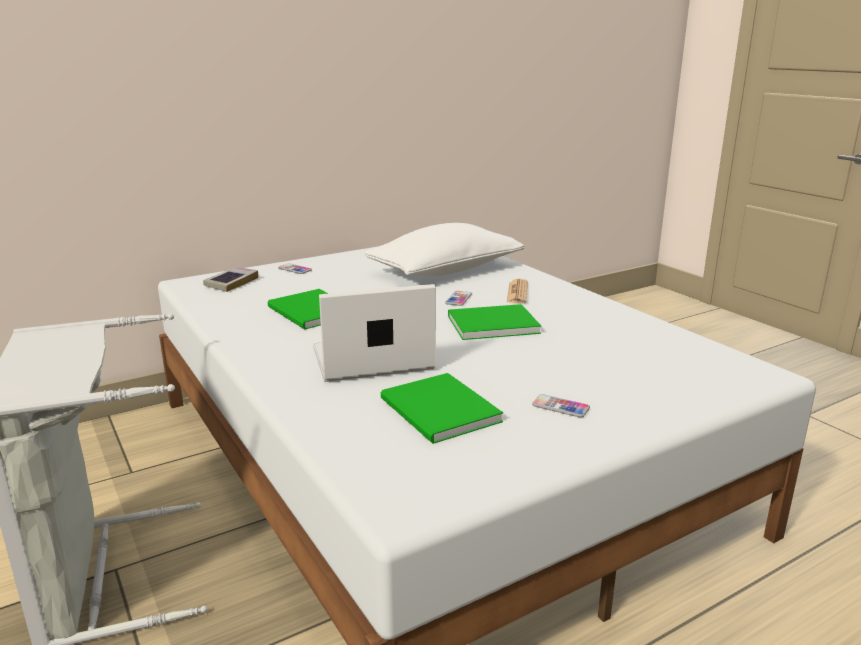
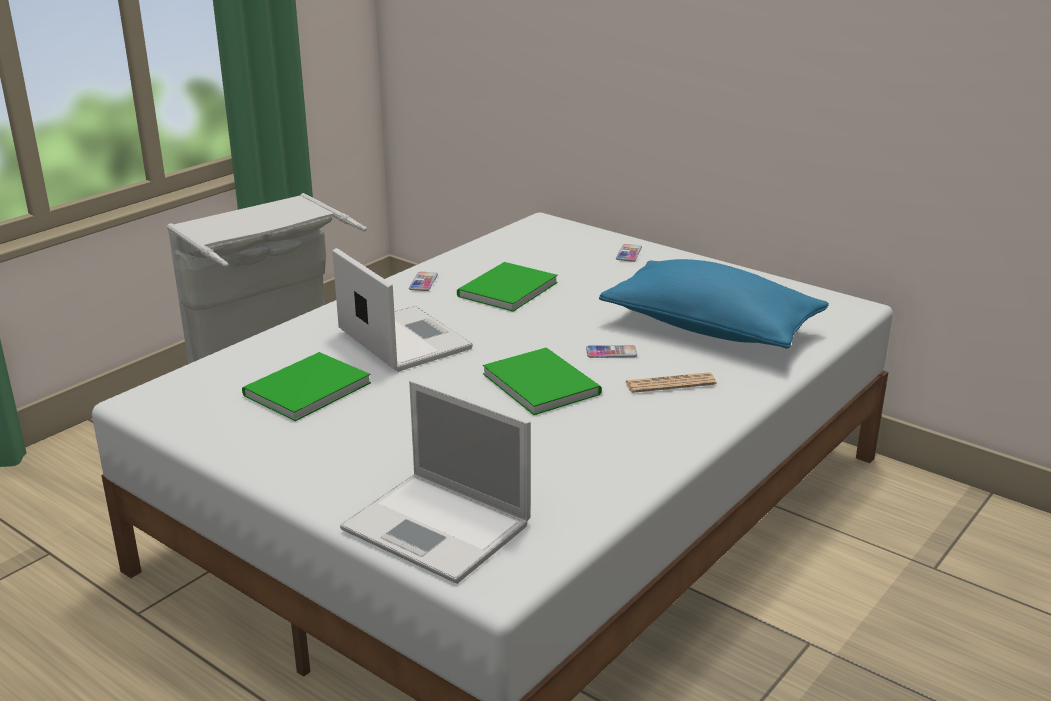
camera: 70 degrees right, 5 degrees up
(231, 283) = (558, 238): book -> none
(445, 271) = (710, 328): white pillow -> blue pillow
(560, 407) = (338, 446): phone -> phone (423, 282)
(698, 383) = (439, 527): none -> laptop

